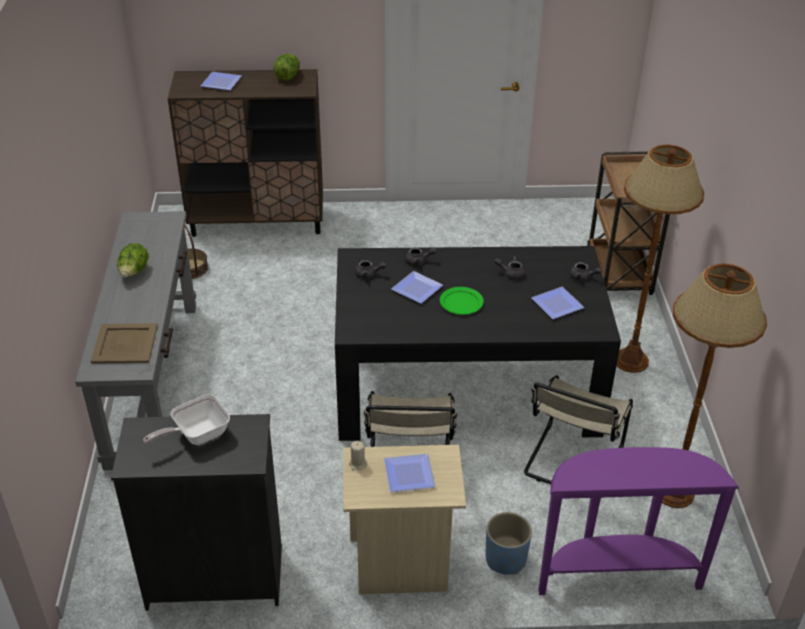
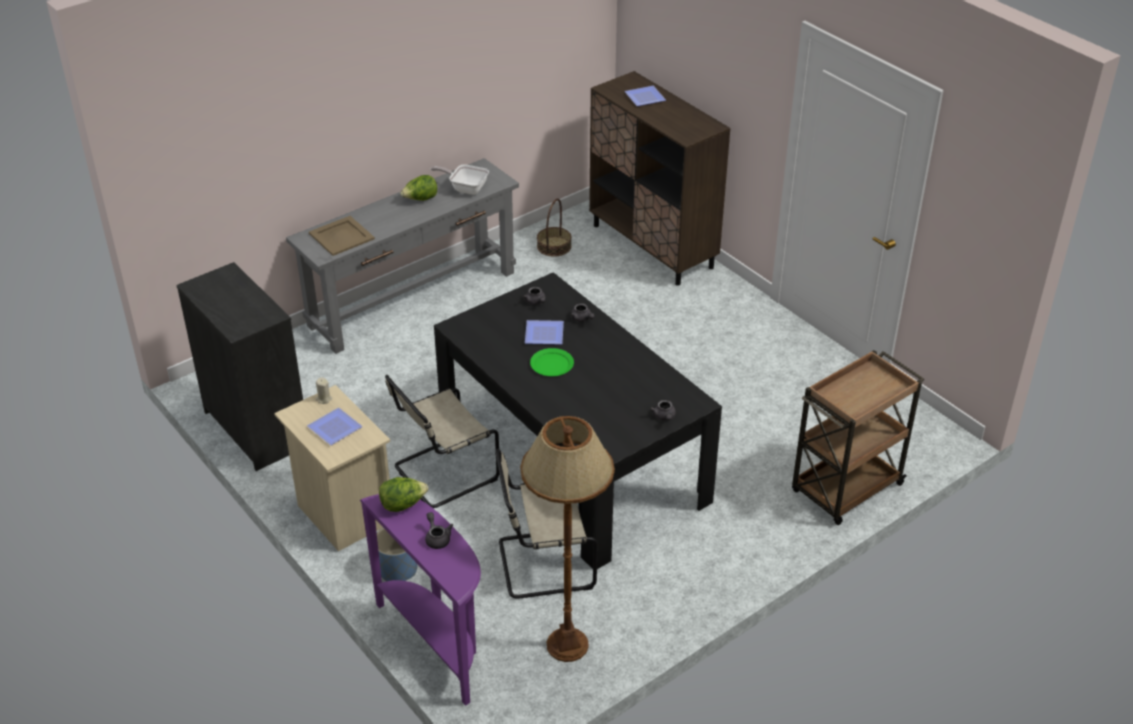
camera: 55 degrees right, 0 degrees up
(196, 435) = (242, 298): frying pan -> frying pan (465, 188)
(288, 76) = (698, 120): lettuce -> lettuce (403, 504)
(510, 273) = (622, 374): grey teapot -> grey teapot (437, 538)
(559, 305) = (607, 418): plate -> none
(630, 361) = (718, 548): brown floor lamp -> none

